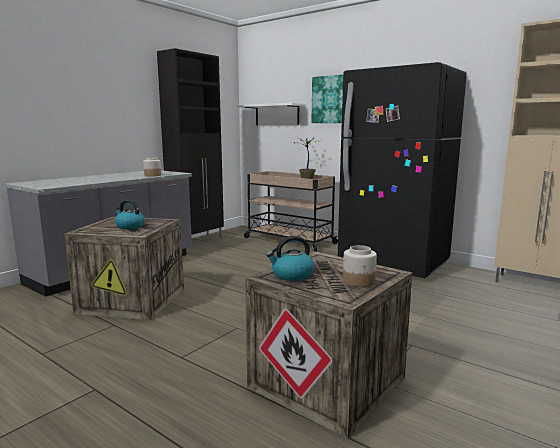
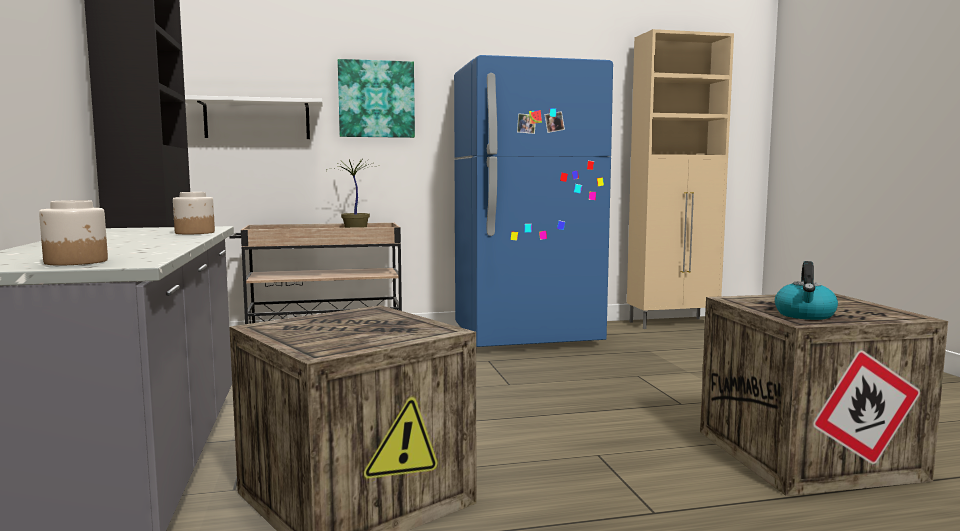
camera: 50 degrees left, 5 degrees down
(129, 226) = (365, 328): kettle -> none
(359, 281) = (852, 305): jar -> jar (77, 262)
(393, 264) = (527, 337): black fridge -> blue fridge

